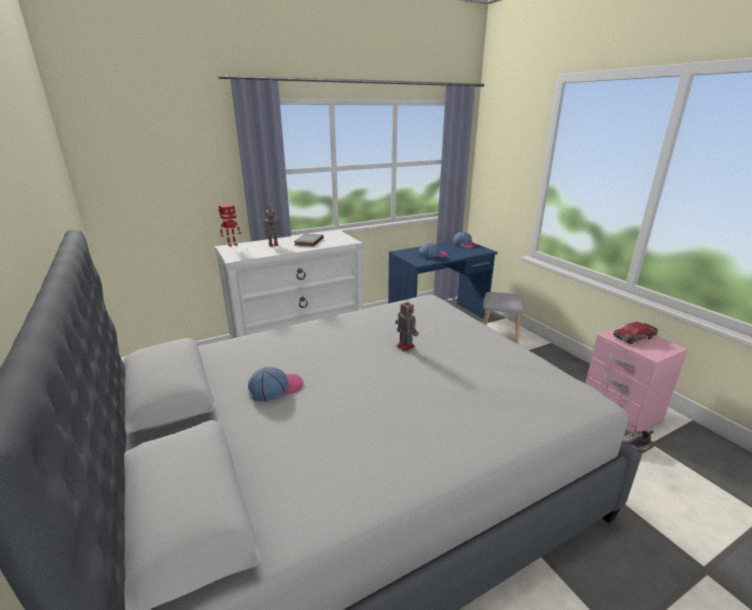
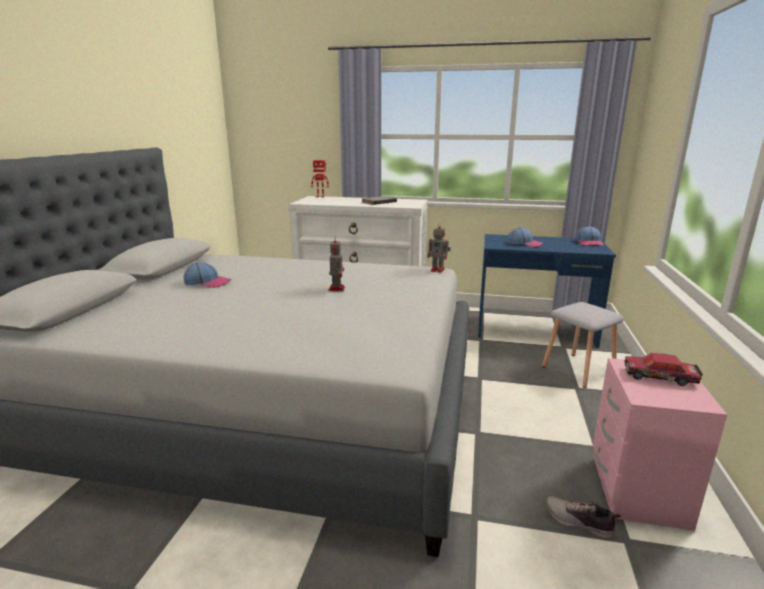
camera: 40 degrees right, 5 degrees down
(274, 244) = (348, 200): toy robot -> toy robot (438, 270)

